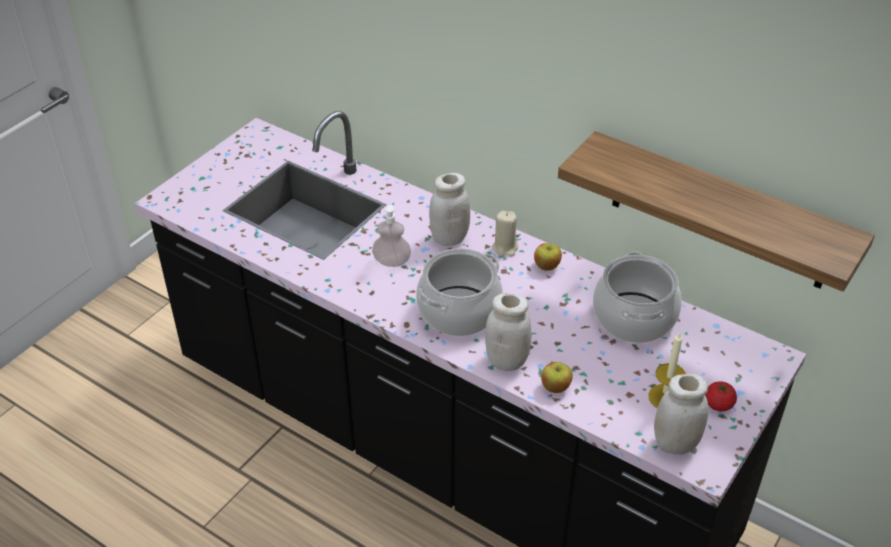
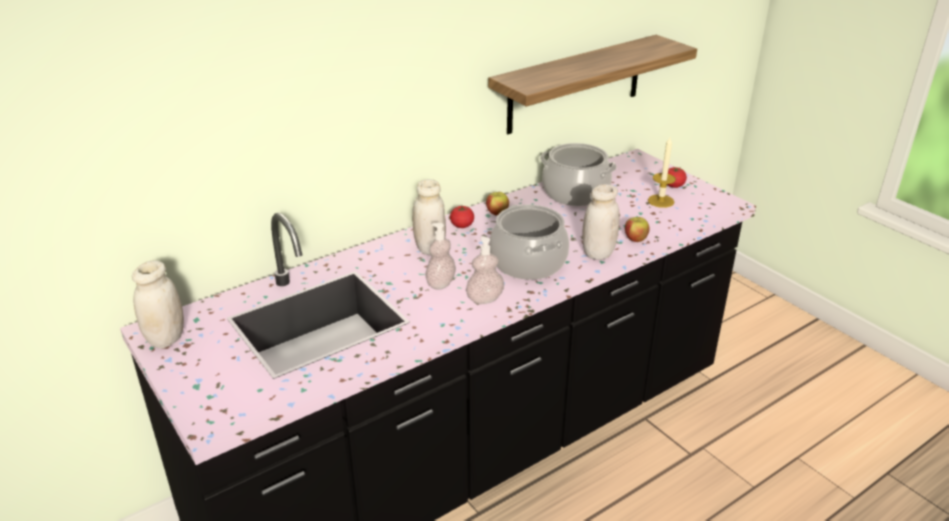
camera: 70 degrees left, 10 degrees down
(379, 296) = (485, 299): none -> soap dispenser
(505, 248) = (462, 225): beige candle -> tomato
(675, 444) = (705, 208): white jar -> white jar (166, 338)

